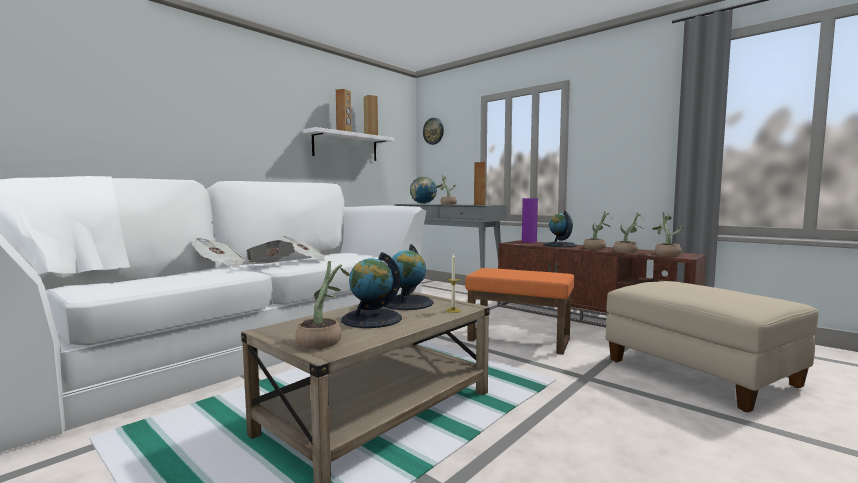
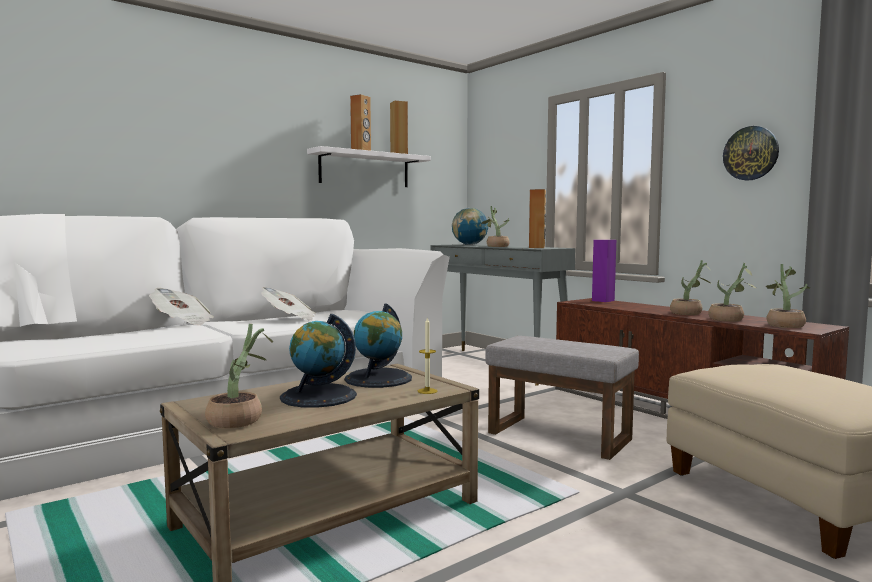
camera: 10 degrees right, 0 degrees up
(271, 265) = (240, 324): newspaper -> none
(433, 131) = (488, 145): wall clock -> wall clock (750, 153)
(520, 339) = (561, 436): orange ottoman -> grey ottoman
(560, 245) = (641, 307): globe -> none

